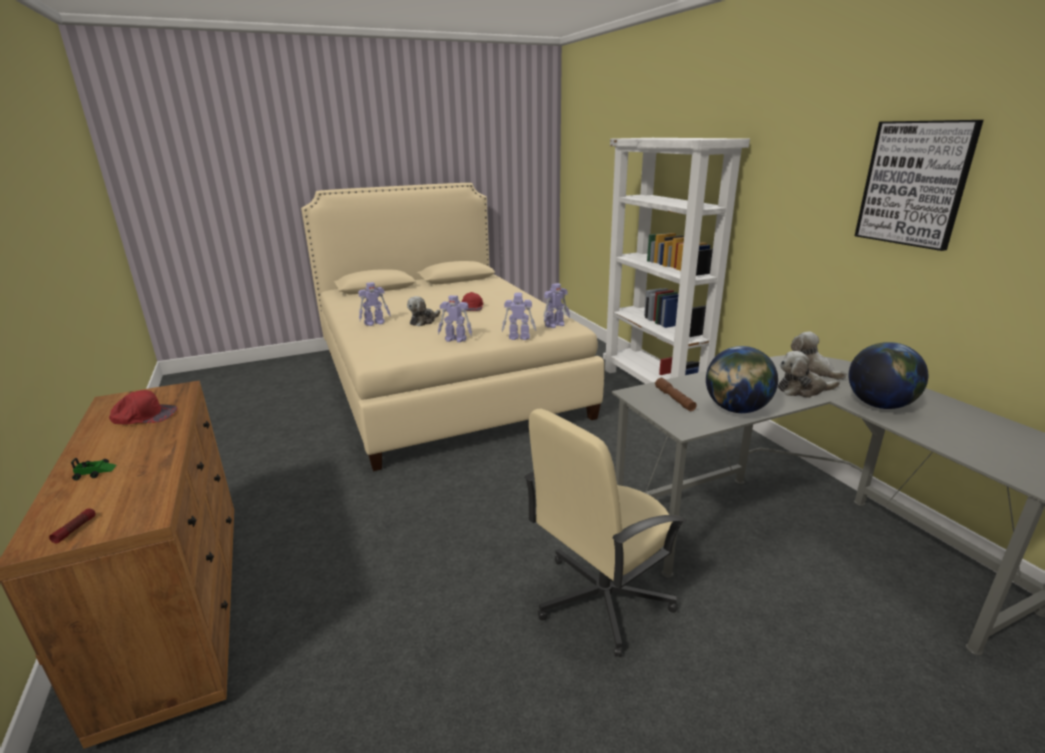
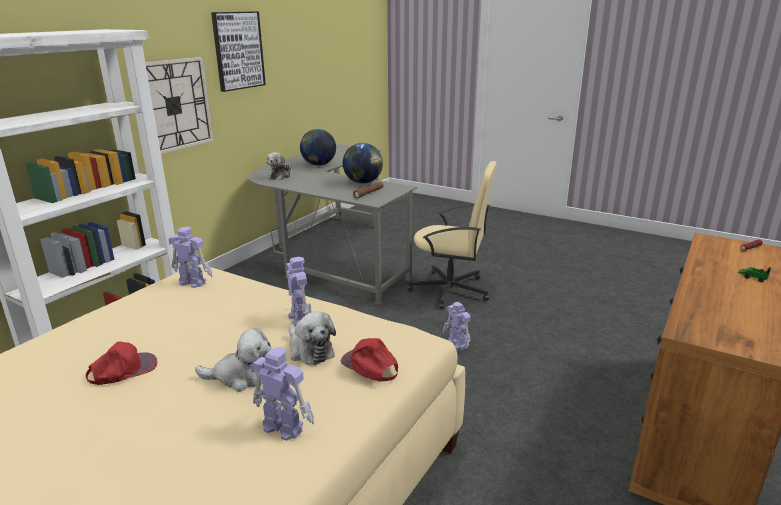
camera: 125 degrees left, 0 degrees up
(144, 416) = (724, 310): red cap -> red cap (370, 366)
(518, 337) = (259, 286): toy robot -> toy robot (457, 344)
(789, 231) = (172, 105): none -> wall clock
(802, 390) = (315, 175): plush toy -> plush toy (309, 350)

